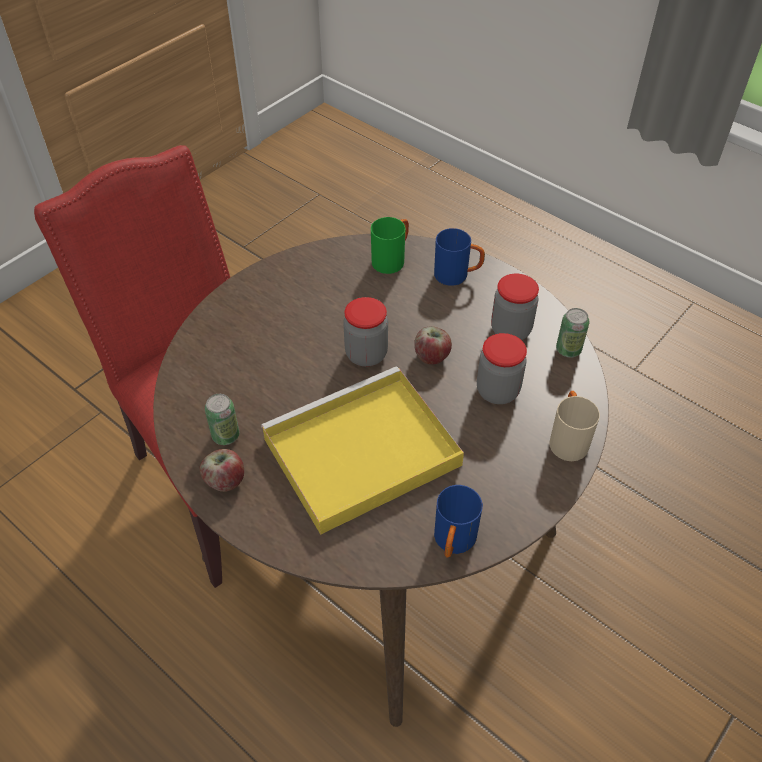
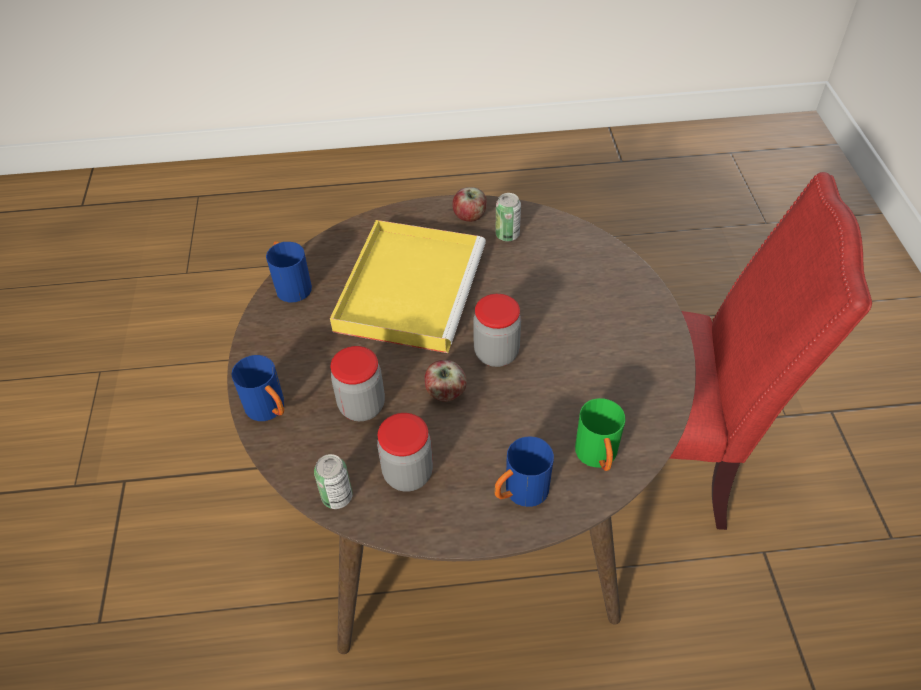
camera: 135 degrees right, 0 degrees up
(567, 439) = (270, 410): beige mug -> blue mug

